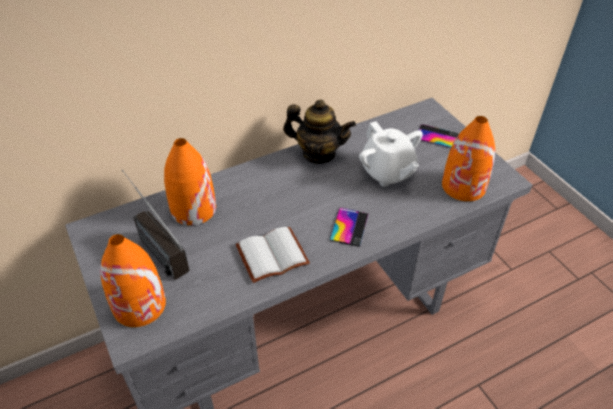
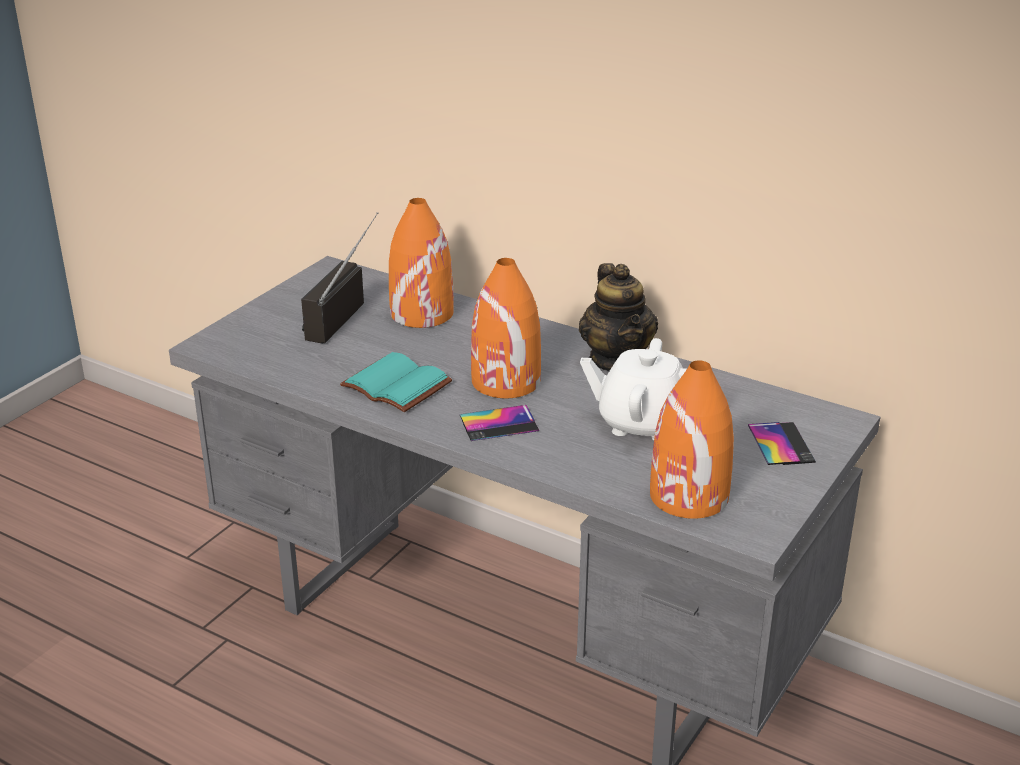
camera: 60 degrees right, 15 degrees down
(140, 305) = (255, 334): orange vase -> orange vase (506, 381)
(271, 257) = (393, 386): white book -> turquoise book
(387, 172) = (642, 423): white teapot -> white teapot turned 75 degrees clockwise

